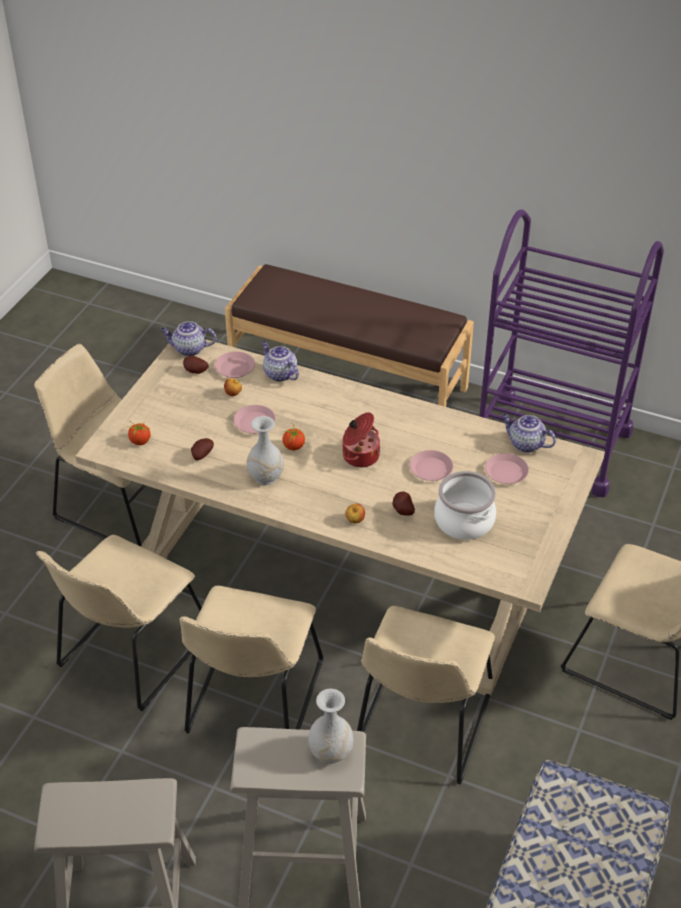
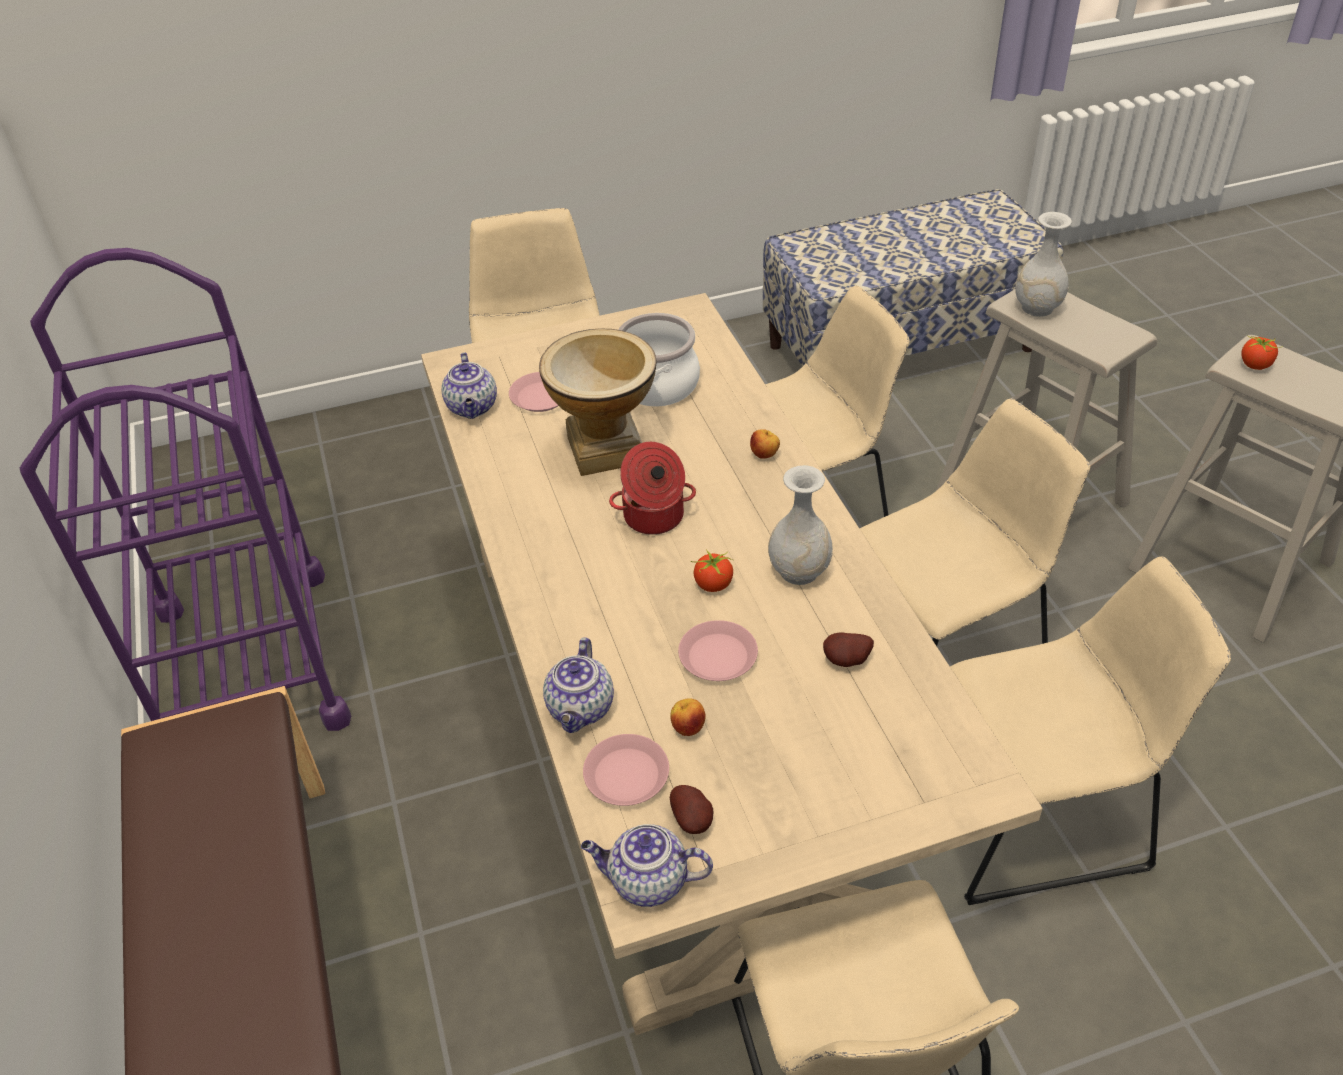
camera: 130 degrees left, 0 degrees up
(140, 441) = (915, 753): tomato -> tomato (1255, 365)
(189, 349) = (647, 882): teapot -> teapot turned 135 degrees clockwise
(402, 511) = (701, 432): potato -> none
(431, 469) = (605, 450): pink plate -> vase

